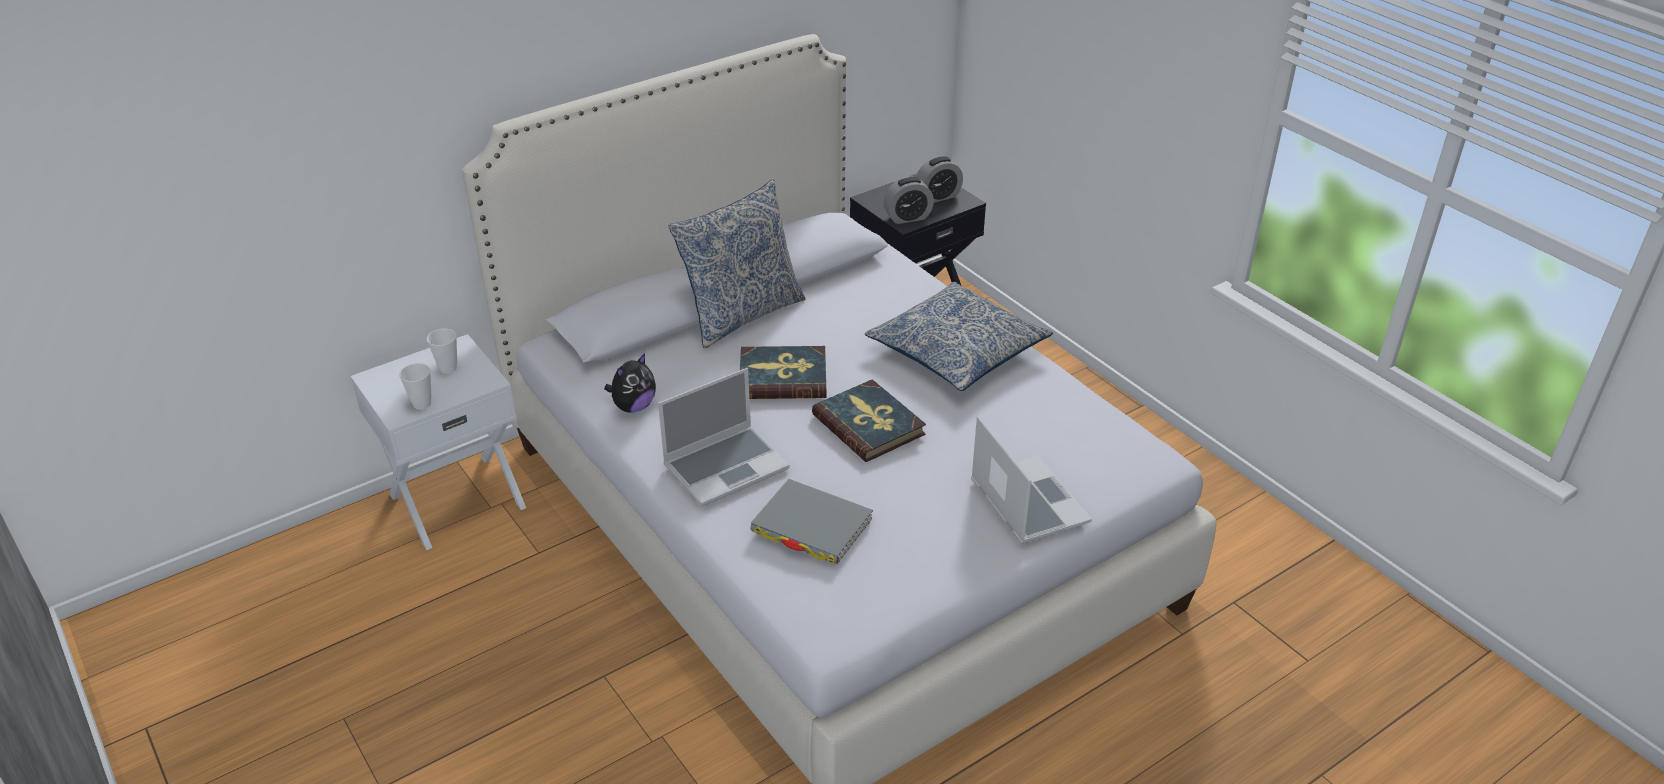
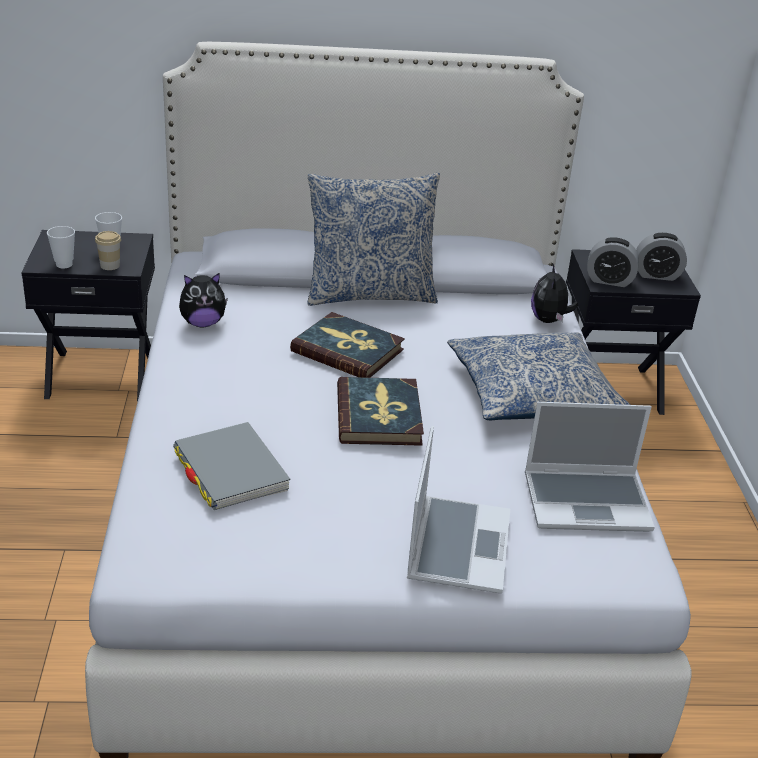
camera: 30 degrees right, 5 degrees down
(456, 499) = (101, 374): white nightstand -> black nightstand
(468, 385) = (110, 265): none -> cup
(726, 466) = (220, 395): laptop -> laptop (587, 501)
(905, 278) = (549, 320): none -> plush toy

